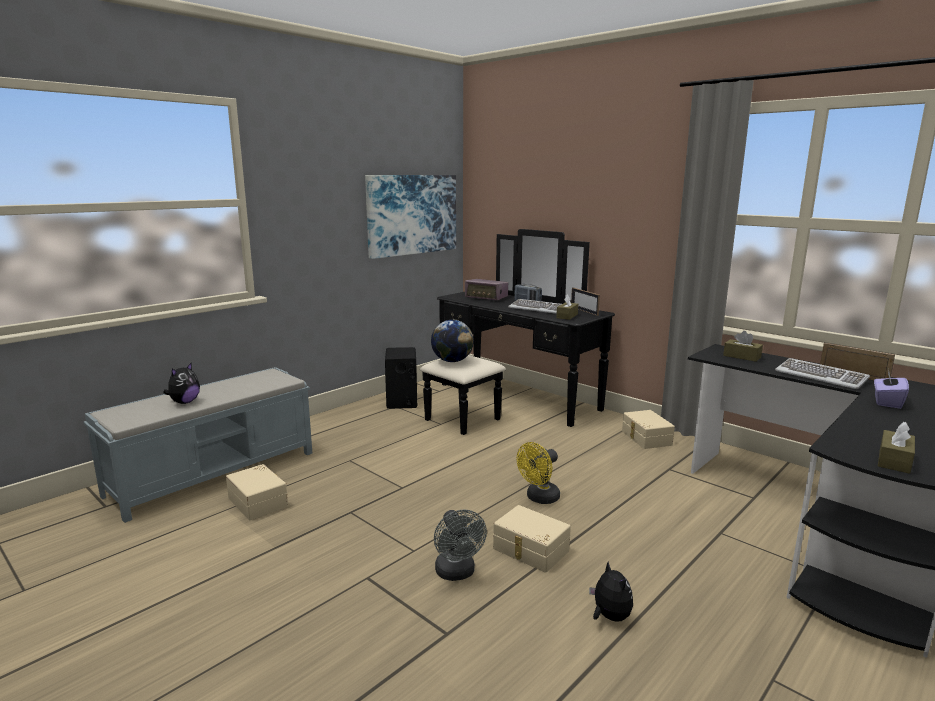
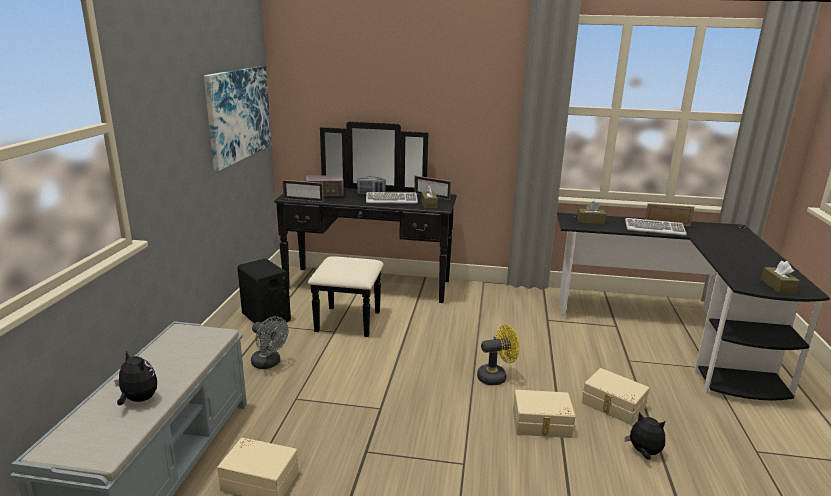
camera: 35 degrees left, 5 degrees up
(184, 402) = (138, 400): plush toy -> plush toy turned 45 degrees counterclockwise
(452, 361) = (337, 267): globe -> none
(457, 573) = (518, 468): grey fan -> grey fan (269, 363)
(459, 299) = (303, 200): none -> picture frame
(539, 498) = (496, 377): yellow fan -> yellow fan turned 120 degrees counterclockwise
(645, 438) = (504, 298): beige storage box -> beige storage box (612, 406)
(887, 402) = (711, 242): purple tissue box -> none

